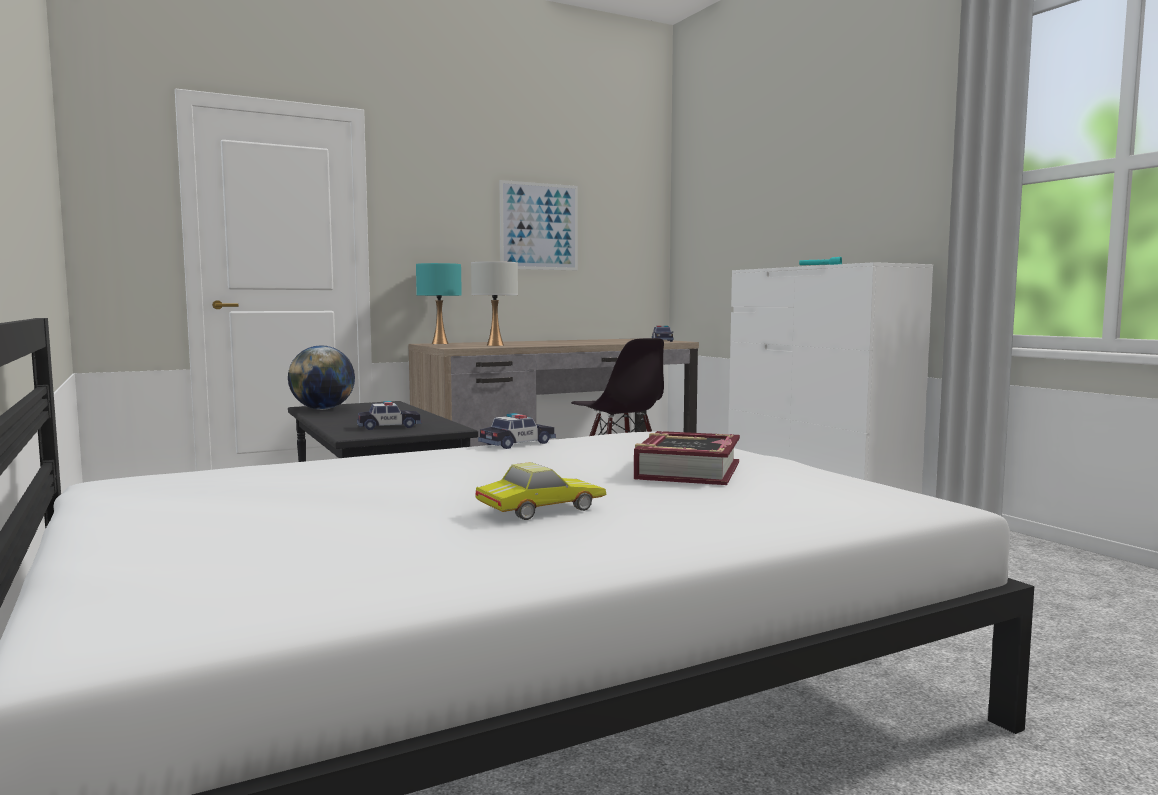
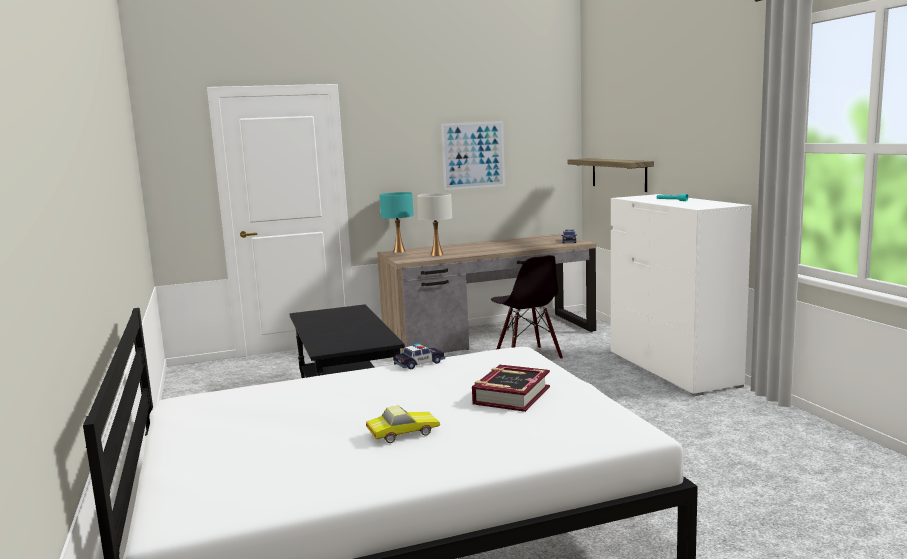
camera: 10 degrees right, 5 degrees up
(323, 409) = (311, 316): globe -> none
(389, 426) = (348, 339): toy car -> none
(725, 256) = (618, 174): none -> shelf

